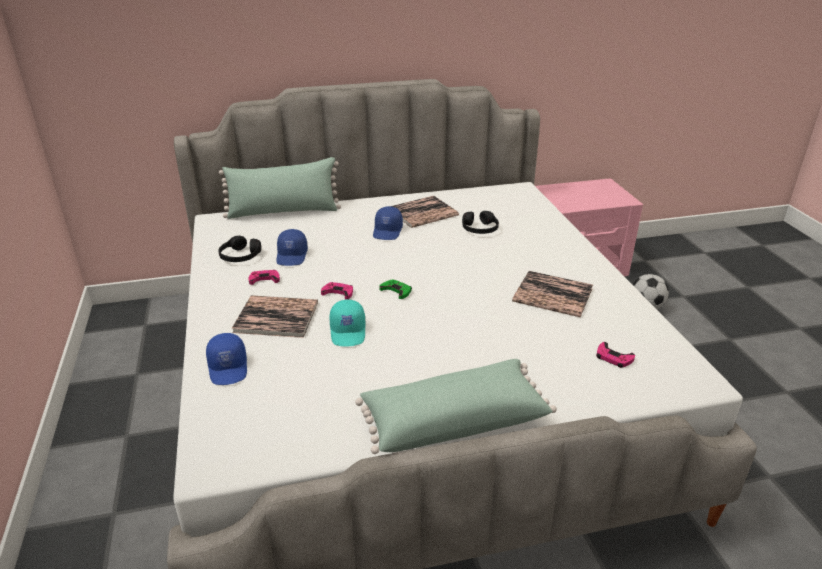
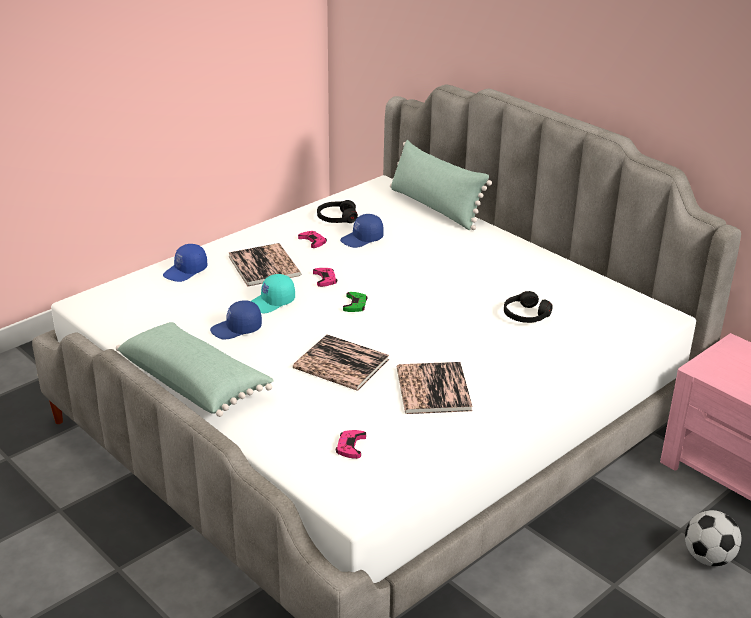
camera: 60 degrees right, 0 degrees up
(388, 231) = (459, 268): blue cap -> blue cap (237, 329)
(423, 213) = (522, 274): book -> book (341, 364)

